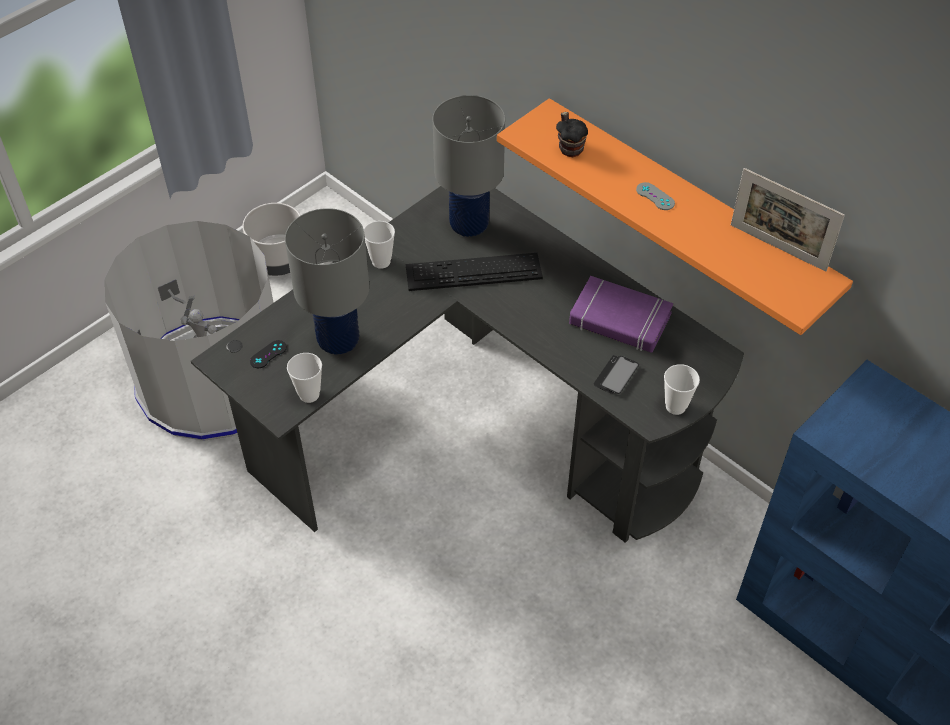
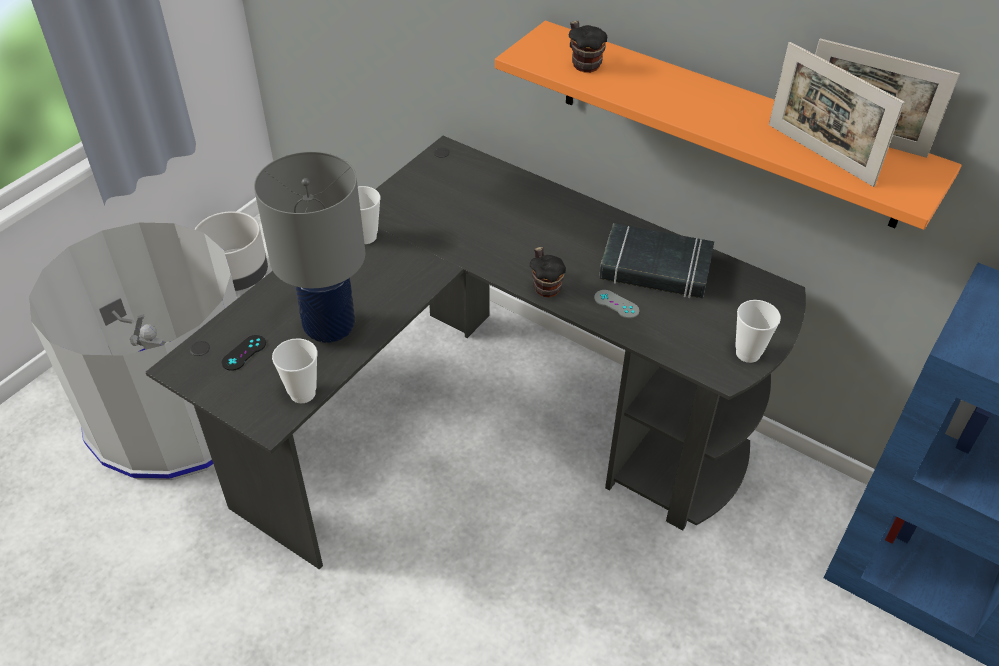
camera: 10 degrees left, 5 degrees down
(469, 226) = (460, 190): grey table lamp -> none
(473, 272) = (475, 236): keyboard -> none
(522, 325) = (545, 285): none -> mug
(616, 375) = (669, 328): phone -> none
(619, 320) = (655, 268): purple book -> black book
(655, 196) = (699, 102): grey game controller -> grey game controller (616, 304)
(737, 258) = (819, 154): none -> picture frame

